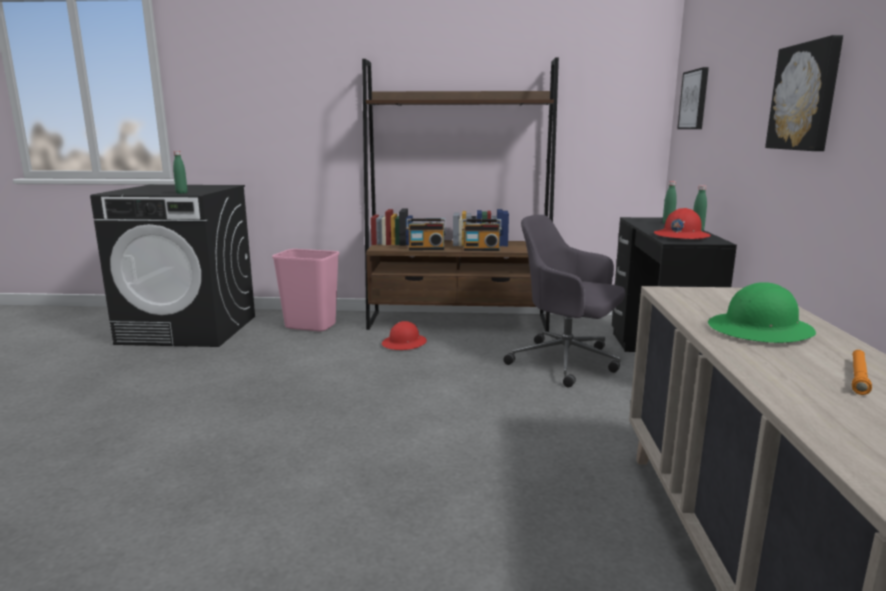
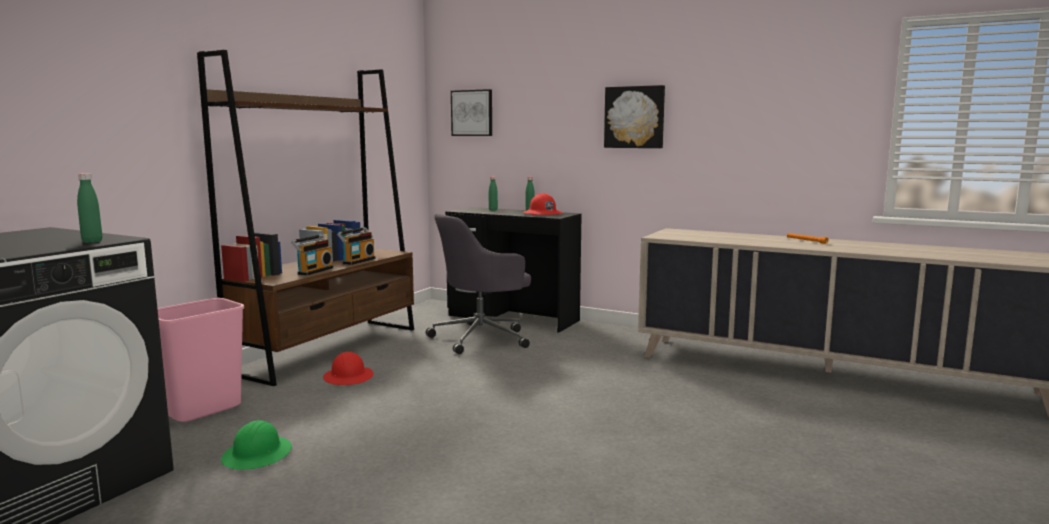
camera: 65 degrees left, 5 degrees down
(760, 331) = (741, 238): green hard hat -> green hard hat (258, 455)

